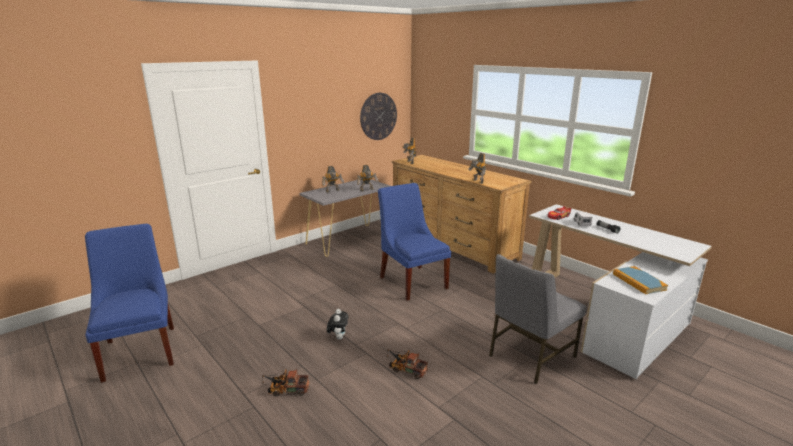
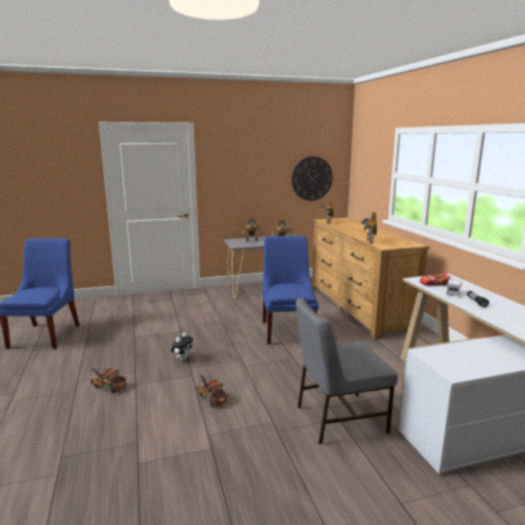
camera: 25 degrees right, 5 degrees down
(639, 282) = (464, 359): book -> none

